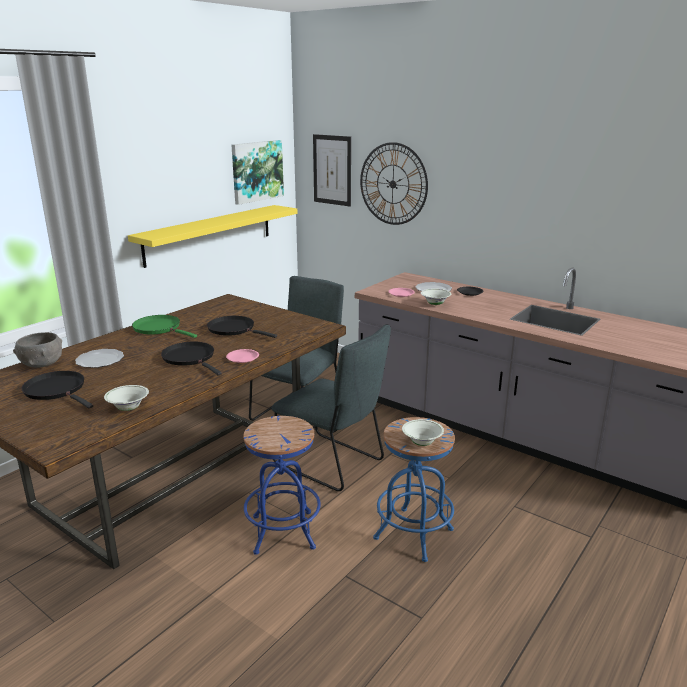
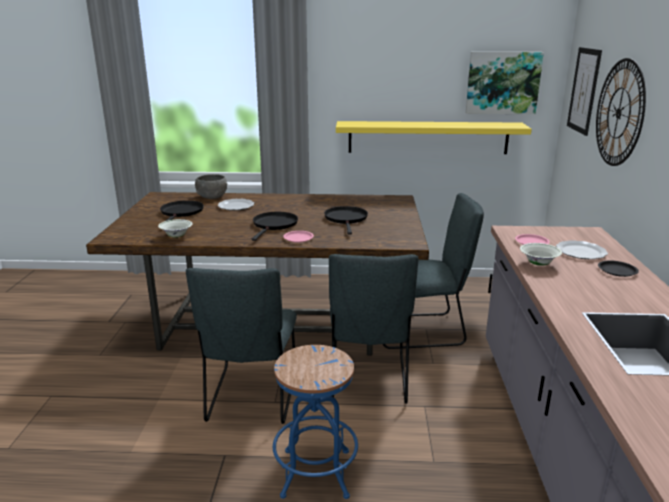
camera: 55 degrees right, 0 degrees up
(159, 328) = (310, 201): green frying pan -> none
(283, 532) = (252, 398): blue stool -> grey chair
(422, 443) = (297, 372): white bowl -> none

